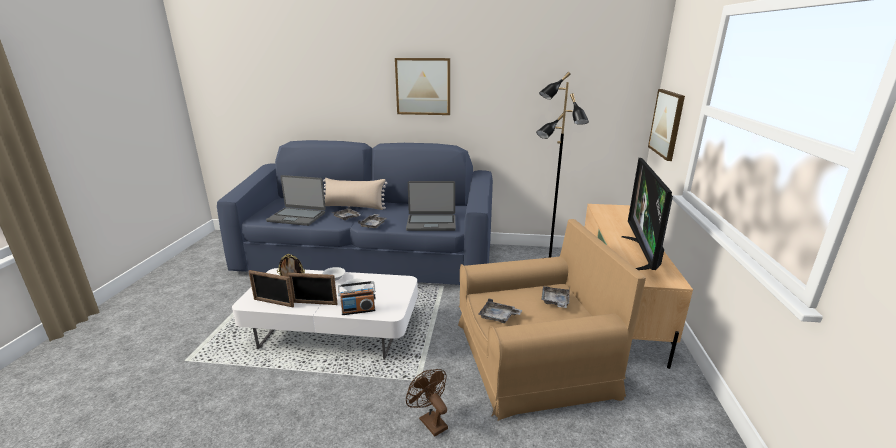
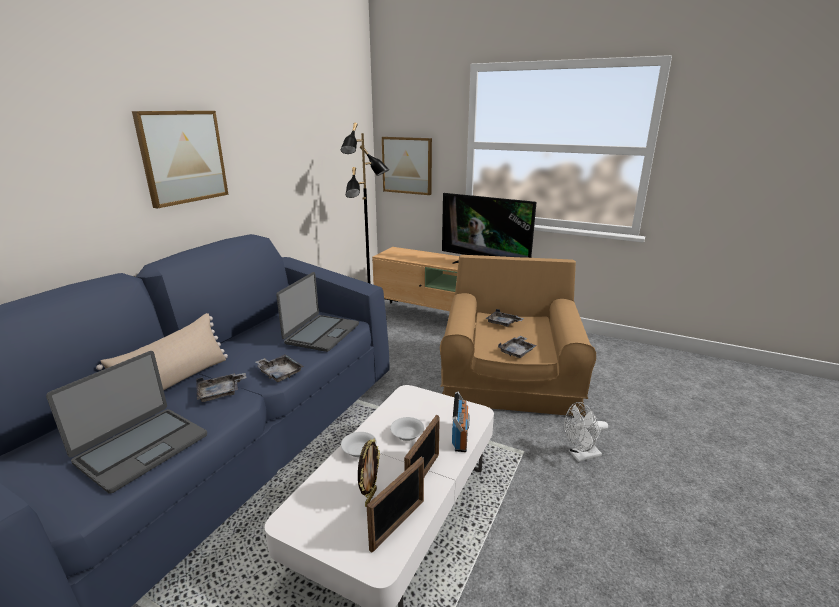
camera: 70 degrees left, 0 degrees up
(430, 421) = (581, 455): brown fan -> white fan

